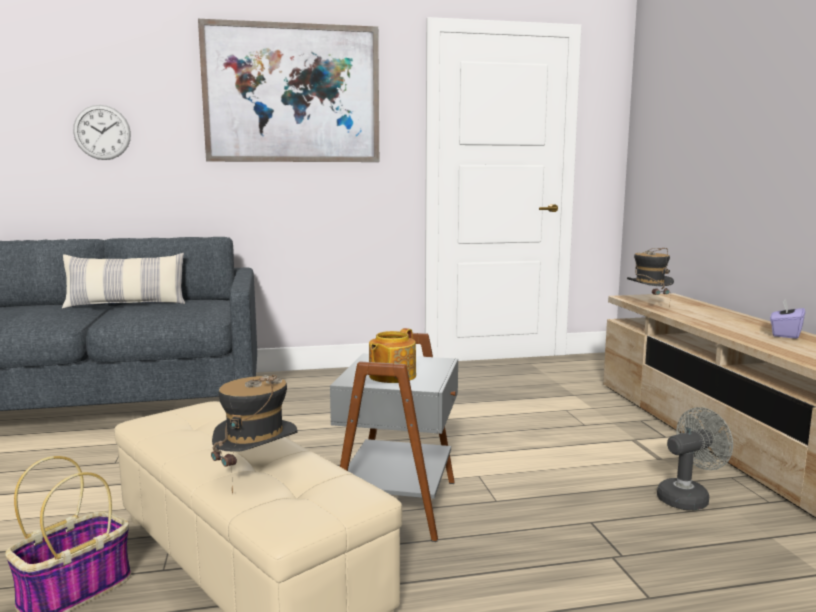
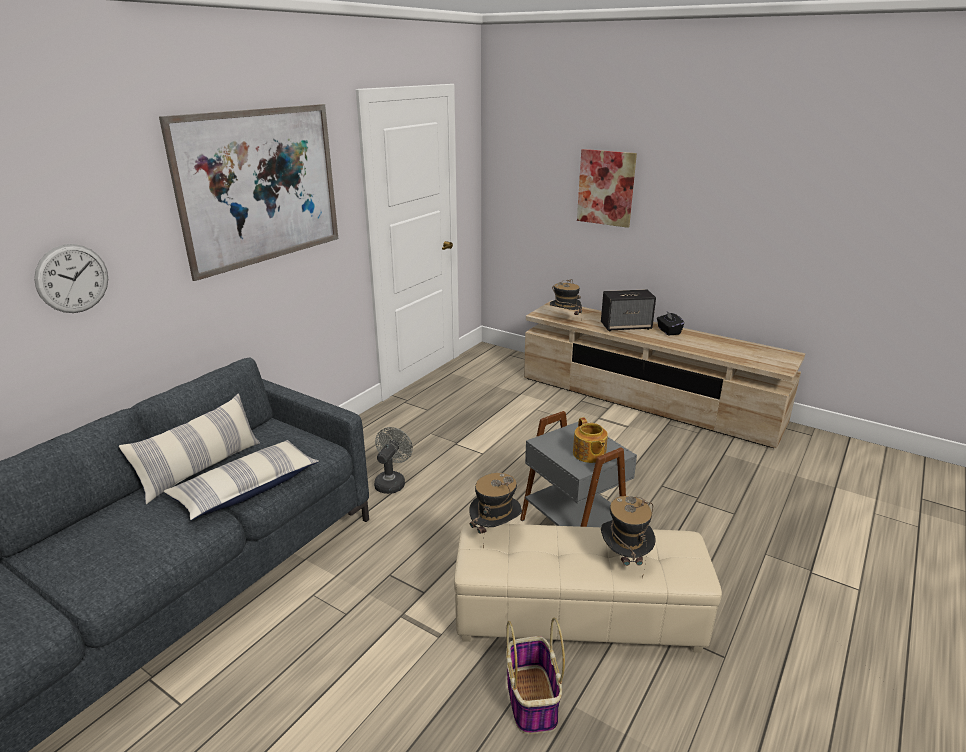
camera: 45 degrees left, 15 degrees up
(118, 318) = (246, 489): none -> pillow
(215, 411) = (495, 532): none -> hat
(688, 497) = (671, 447): grey fan -> grey fan (392, 482)
(725, 321) = (626, 326): none -> speaker
(739, 125) = (606, 188): none -> picture
(785, 334) = (668, 331): purple tissue box -> black tissue box

